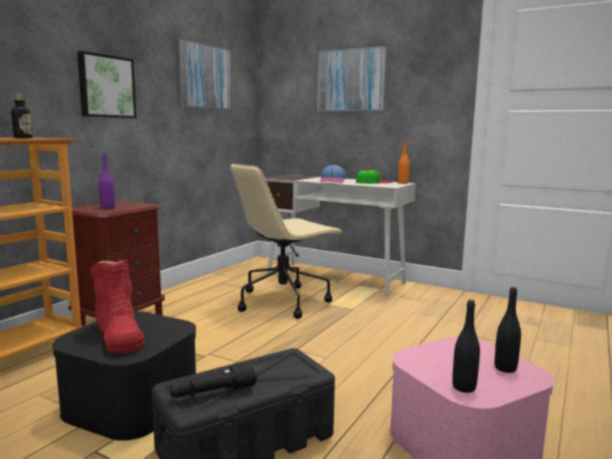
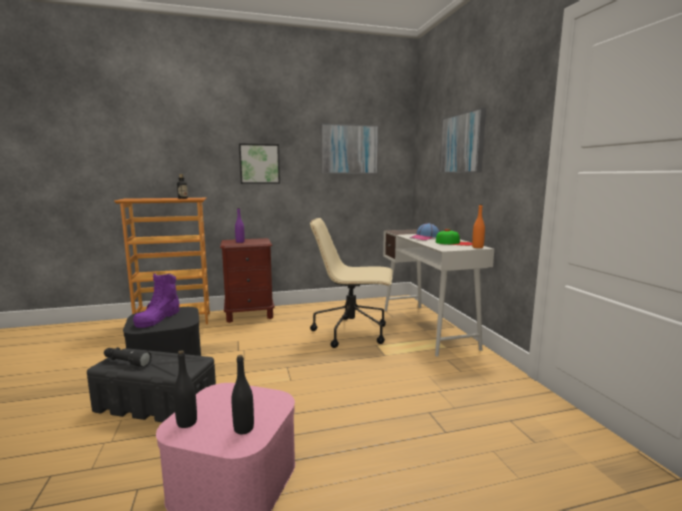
camera: 45 degrees right, 0 degrees up
(119, 336) = (158, 318): red boot -> purple boot

